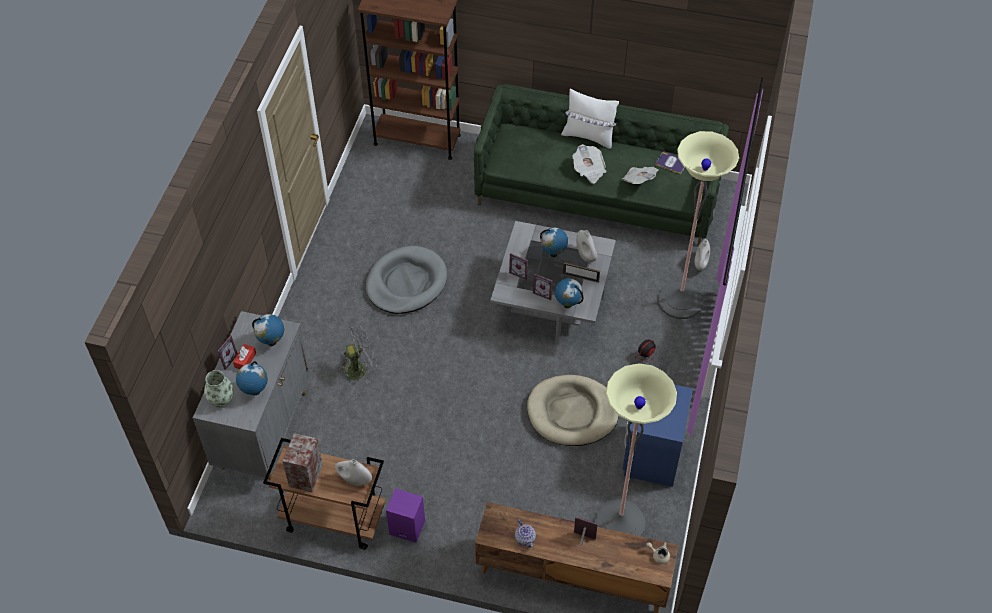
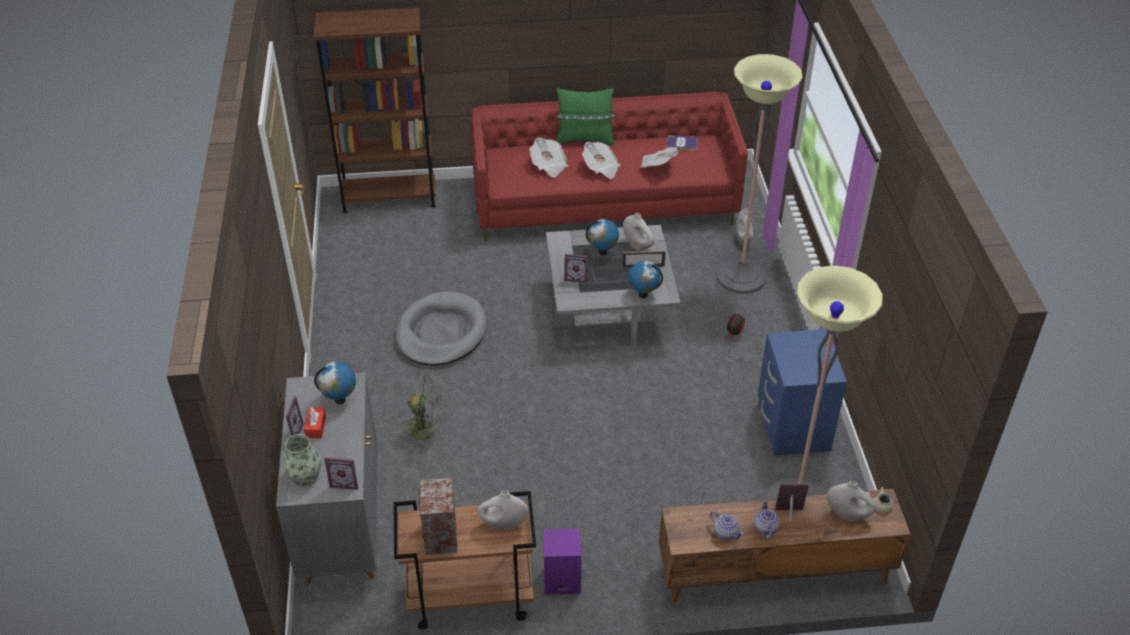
camera: 20 degrees left, 10 degrees down
(255, 391) = (343, 456): globe -> none
(360, 368) = (428, 430): grey fan -> grey fan turned 45 degrees clockwise
(544, 292) = (612, 290): picture frame -> picture frame (345, 482)
(545, 156) = (548, 166): none -> newspaper
(558, 545) = (765, 528): none -> teapot
(572, 413) = (687, 410): beige dog bed -> none
(589, 136) = (585, 139): white pillow -> green pillow
(597, 192) = (605, 202): green sofa -> red sofa
(629, 555) = (848, 515): none -> white vase

